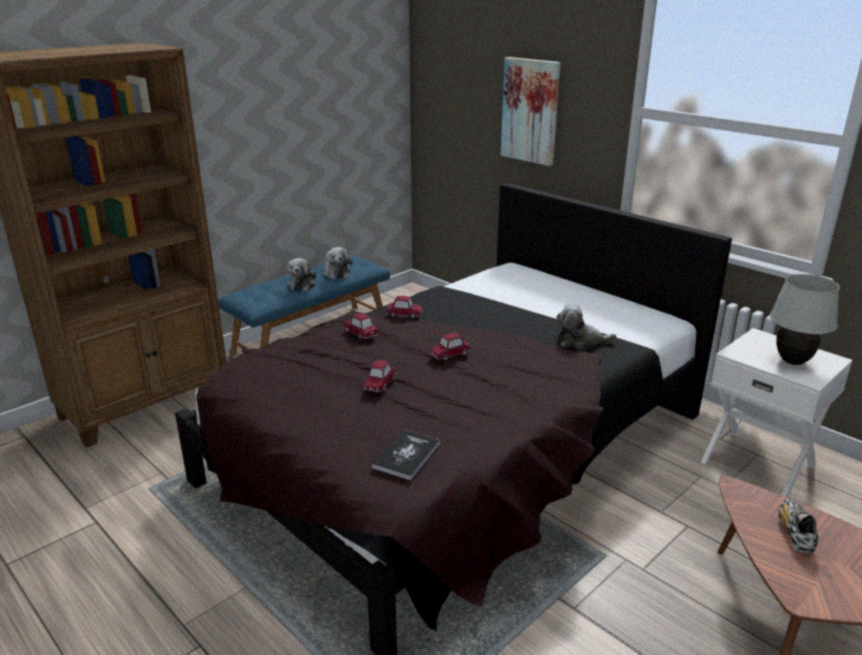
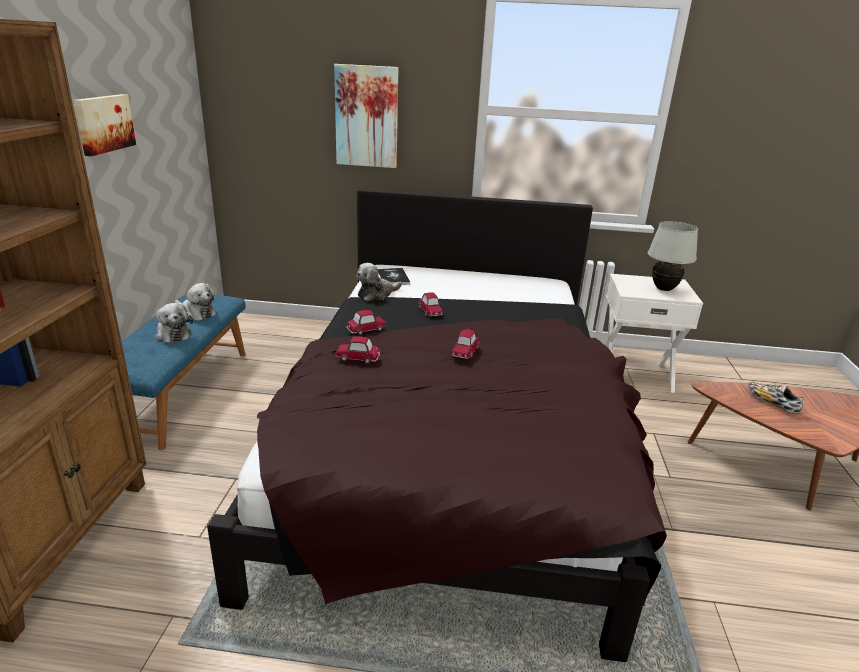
camera: 40 degrees left, 0 degrees up
(284, 108) = (103, 123): none -> picture
(380, 383) = (451, 397): toy car -> toy car (430, 311)
(406, 455) = (574, 452): book -> book (393, 278)
(580, 342) = (529, 313): plush toy -> plush toy (376, 294)

